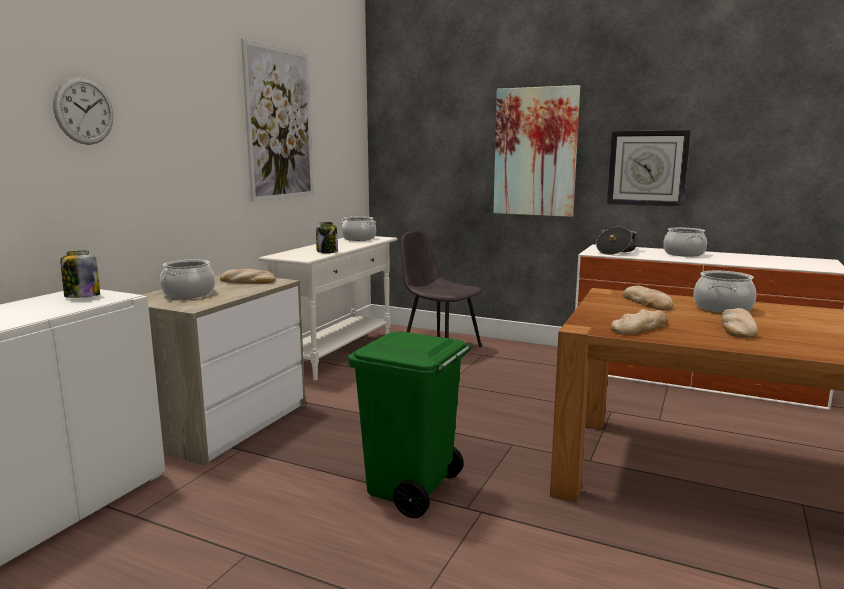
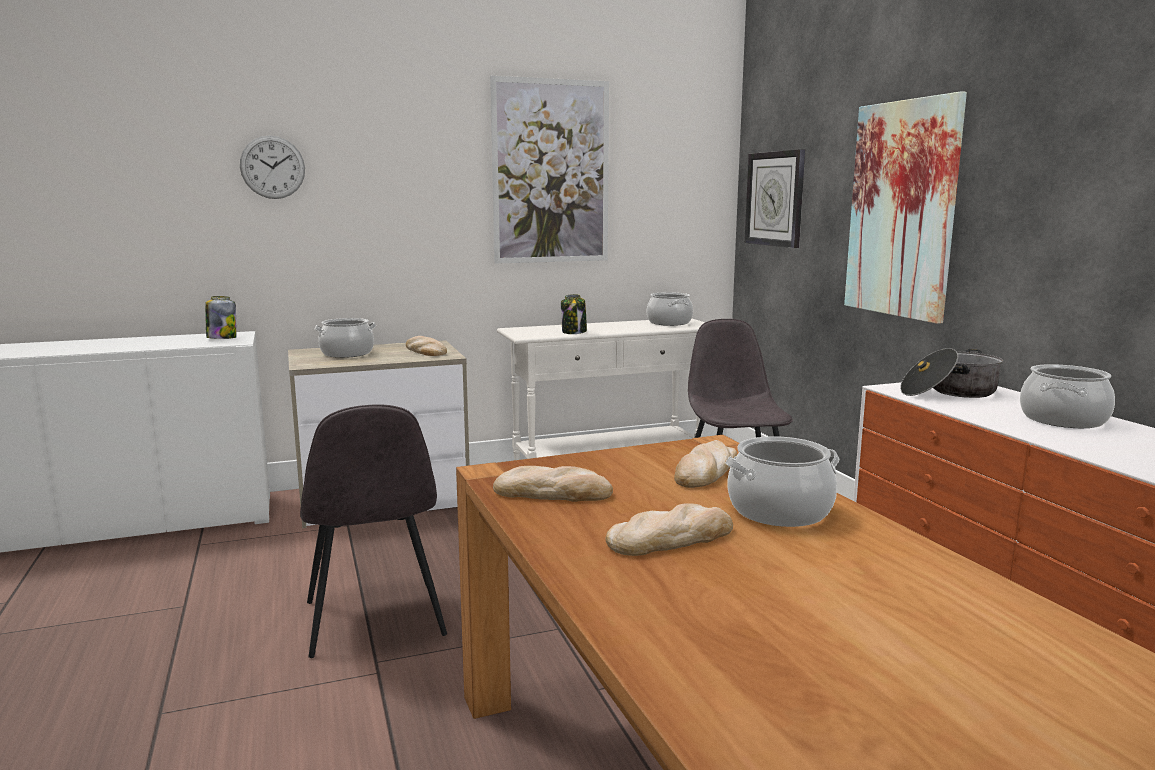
camera: 45 degrees right, 0 degrees up
(411, 490) = (374, 621): green trash can -> grey chair
(647, 168) = (1057, 244): wall clock -> wall clock (775, 199)

